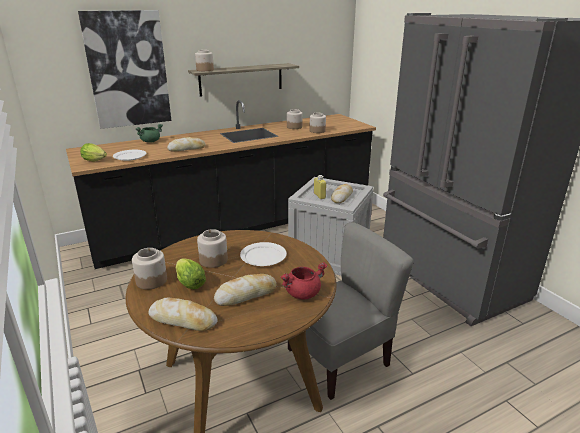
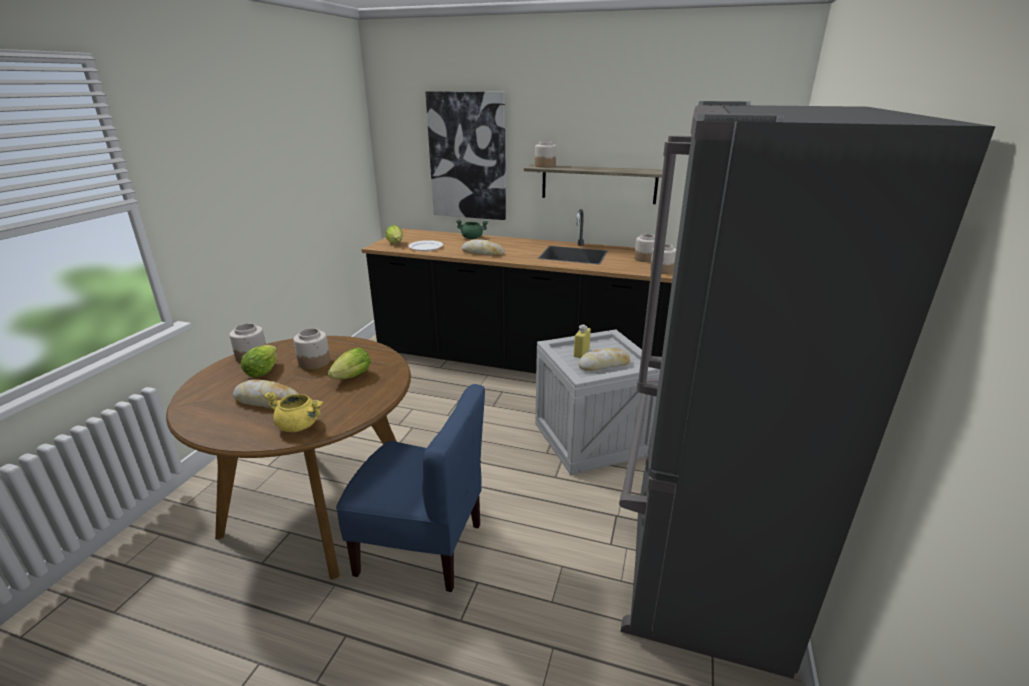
camera: 45 degrees right, 0 degrees up
(183, 320) = (202, 395): bread -> none
(263, 256) = (350, 378): white plate -> lettuce
(302, 293) = (300, 426): red cooking pot -> yellow cooking pot
(339, 359) = (421, 547): grey chair -> blue chair

